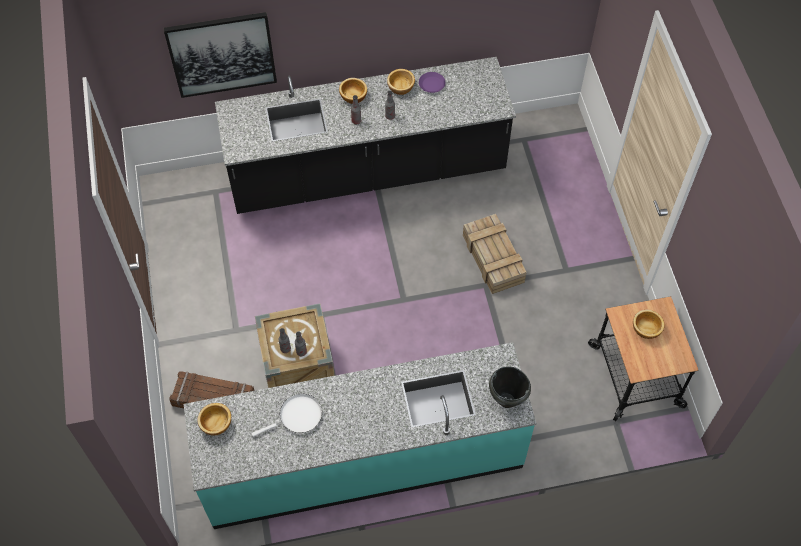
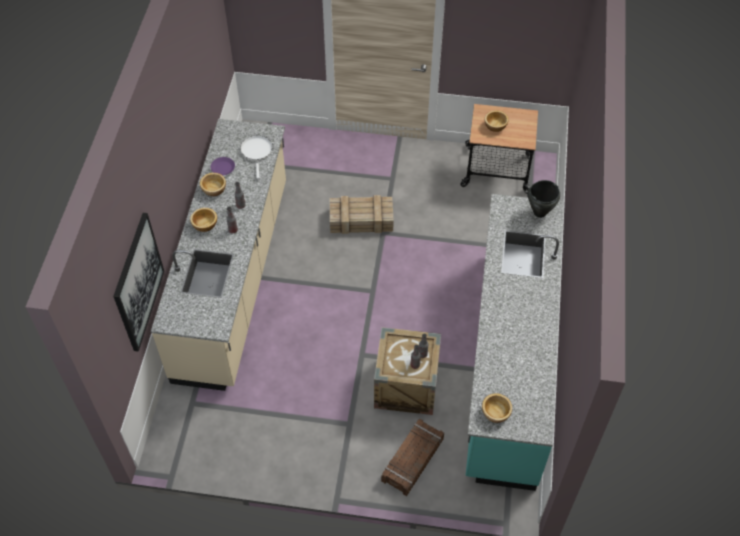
camera: 70 degrees left, 5 degrees down
(297, 416) = (508, 351): white frying pan -> white frying pan (257, 152)
(367, 172) = (234, 279): black counter -> beige counter

